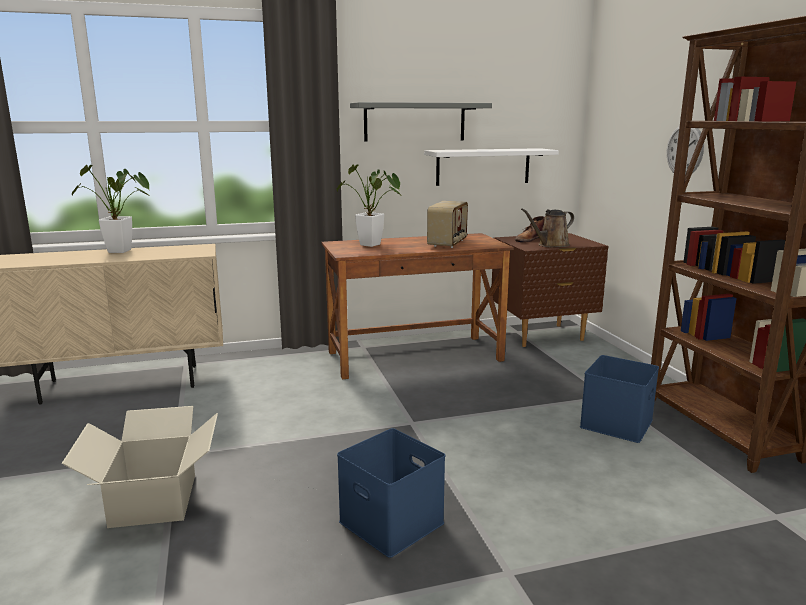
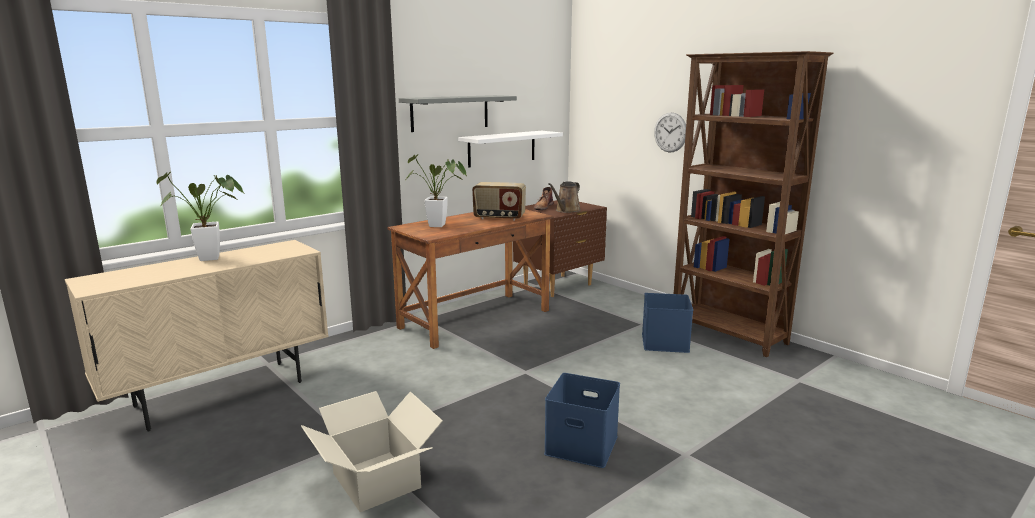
camera: 25 degrees left, 0 degrees up
(448, 243) = (499, 218): radio -> radio turned 105 degrees clockwise

